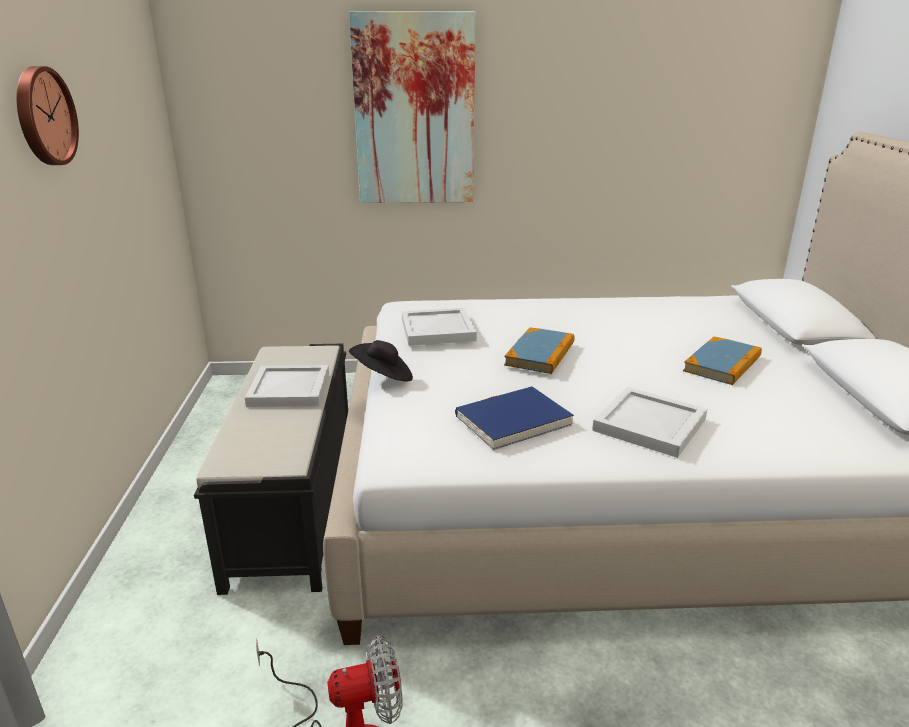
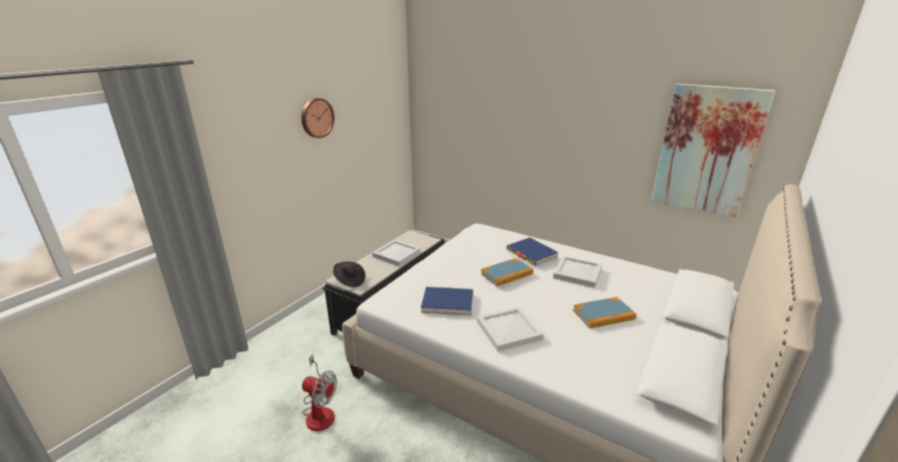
camera: 35 degrees right, 0 degrees up
(383, 377) = (422, 261): black hat -> black hat (349, 280)
(414, 111) = (519, 122): picture -> picture (707, 150)
(437, 330) = (473, 245): white tray -> white tray (576, 273)
(534, 318) = (531, 253): none -> blue book

